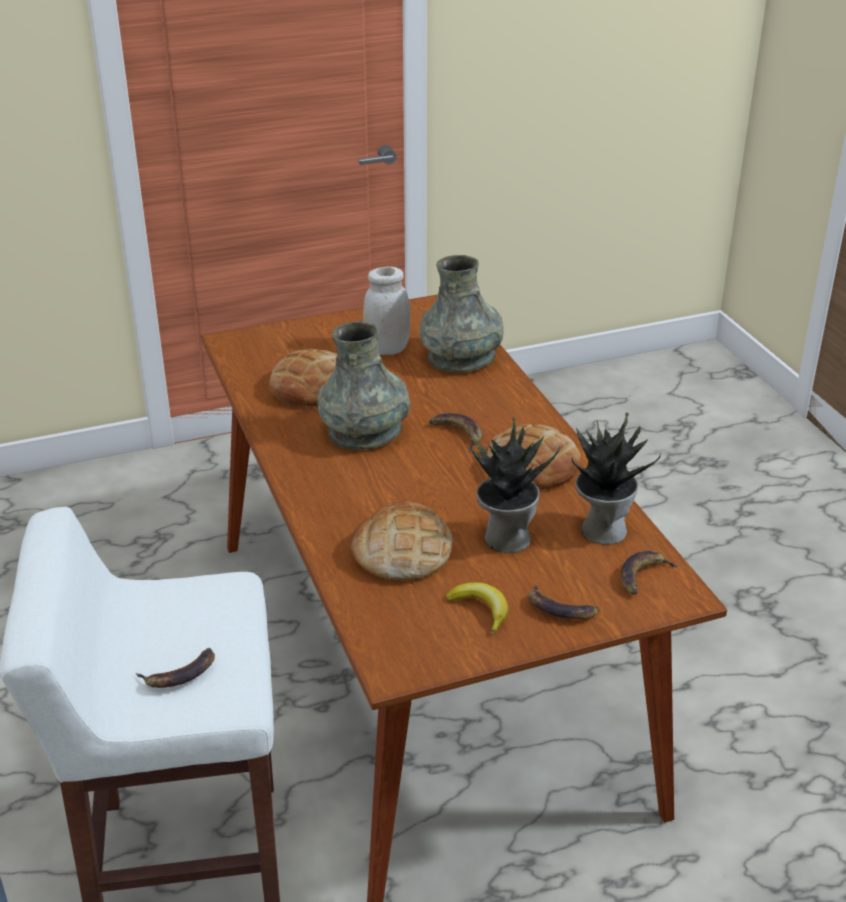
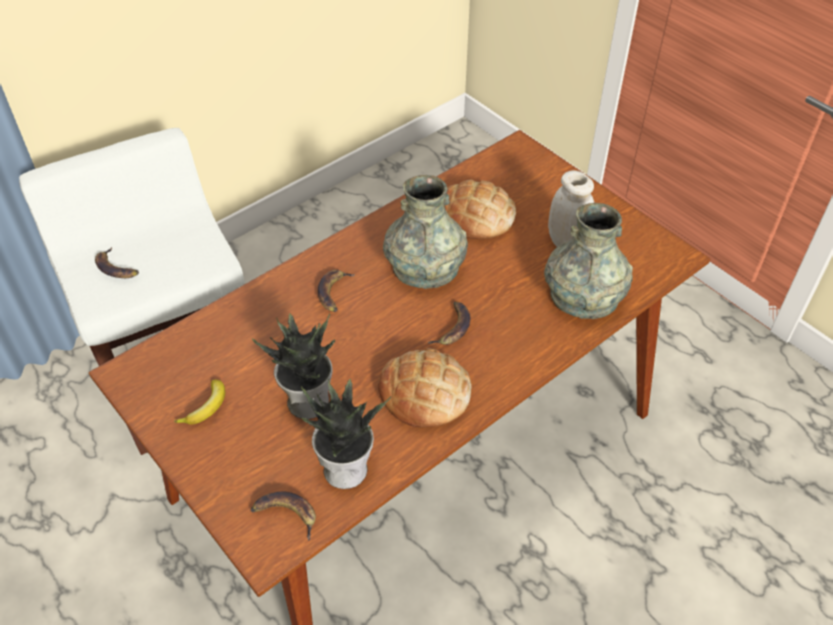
camera: 70 degrees right, 15 degrees up
(401, 551) = (268, 338): bread -> none
(560, 608) = (223, 461): banana -> banana (334, 293)

